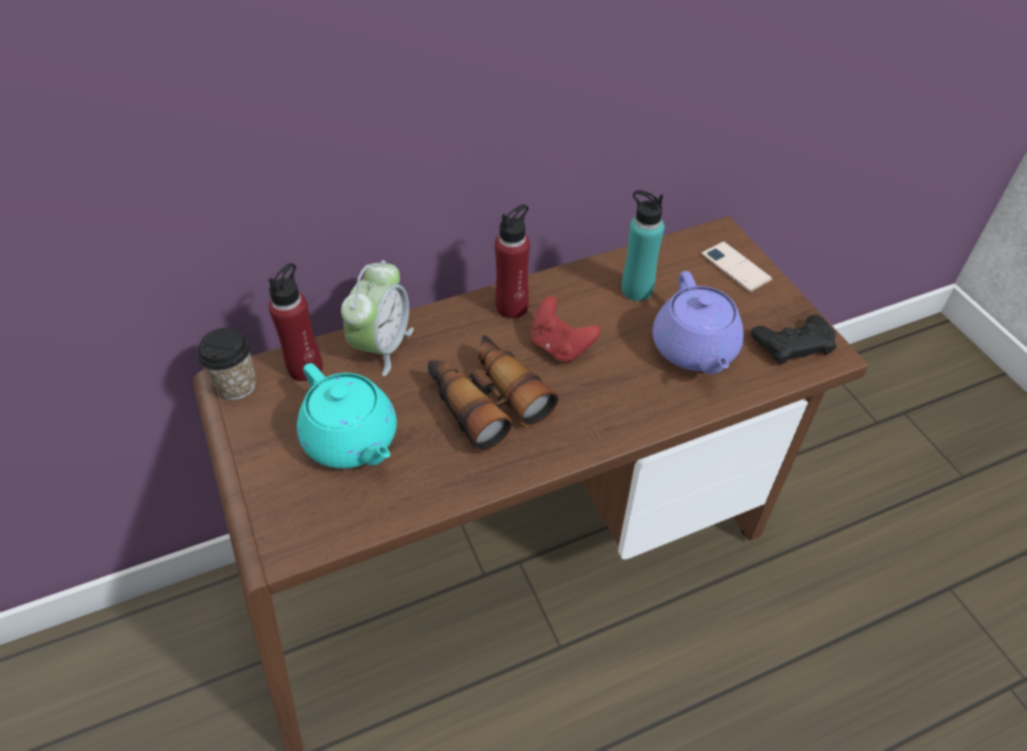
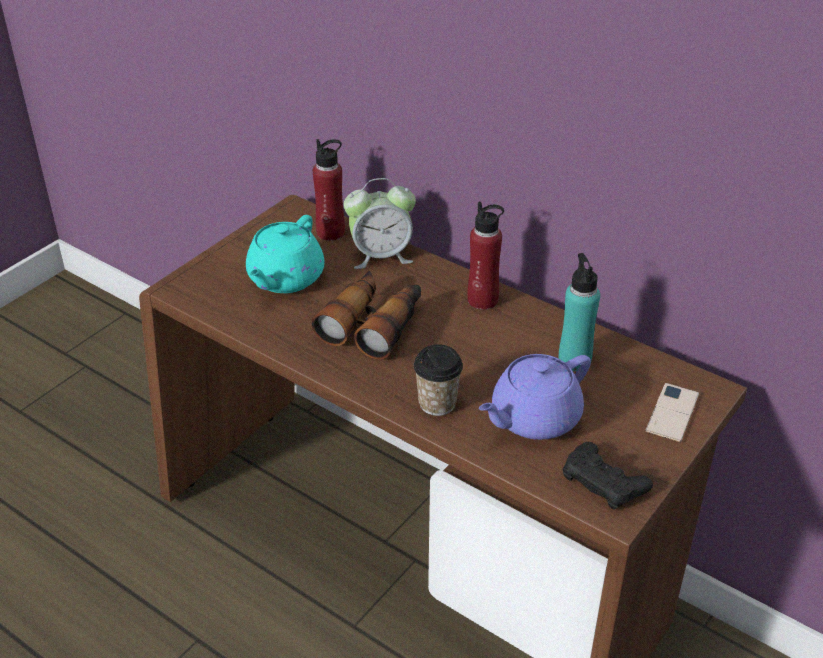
camera: 60 degrees right, 10 degrees down
(237, 385) = (291, 213): cup -> cup (437, 403)
(560, 346) = (463, 341): red game controller -> none

